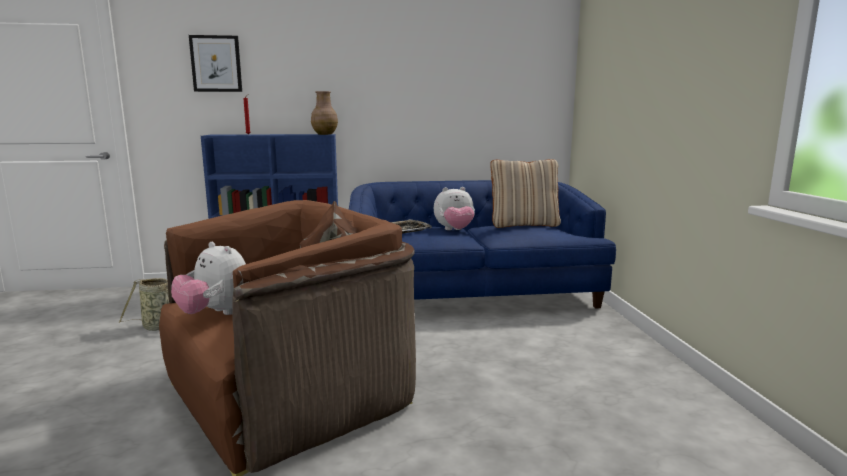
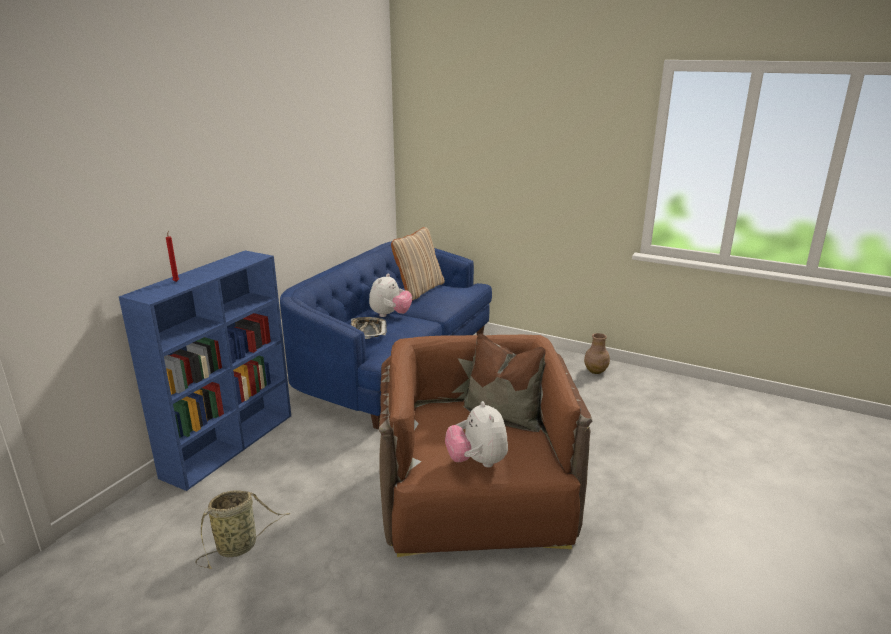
camera: 55 degrees left, 10 degrees up
(216, 64) = (106, 197): picture -> none
(216, 314) = (477, 462): plush toy -> plush toy turned 90 degrees clockwise
(324, 134) = (249, 255): brown vase -> brown vase (595, 371)

